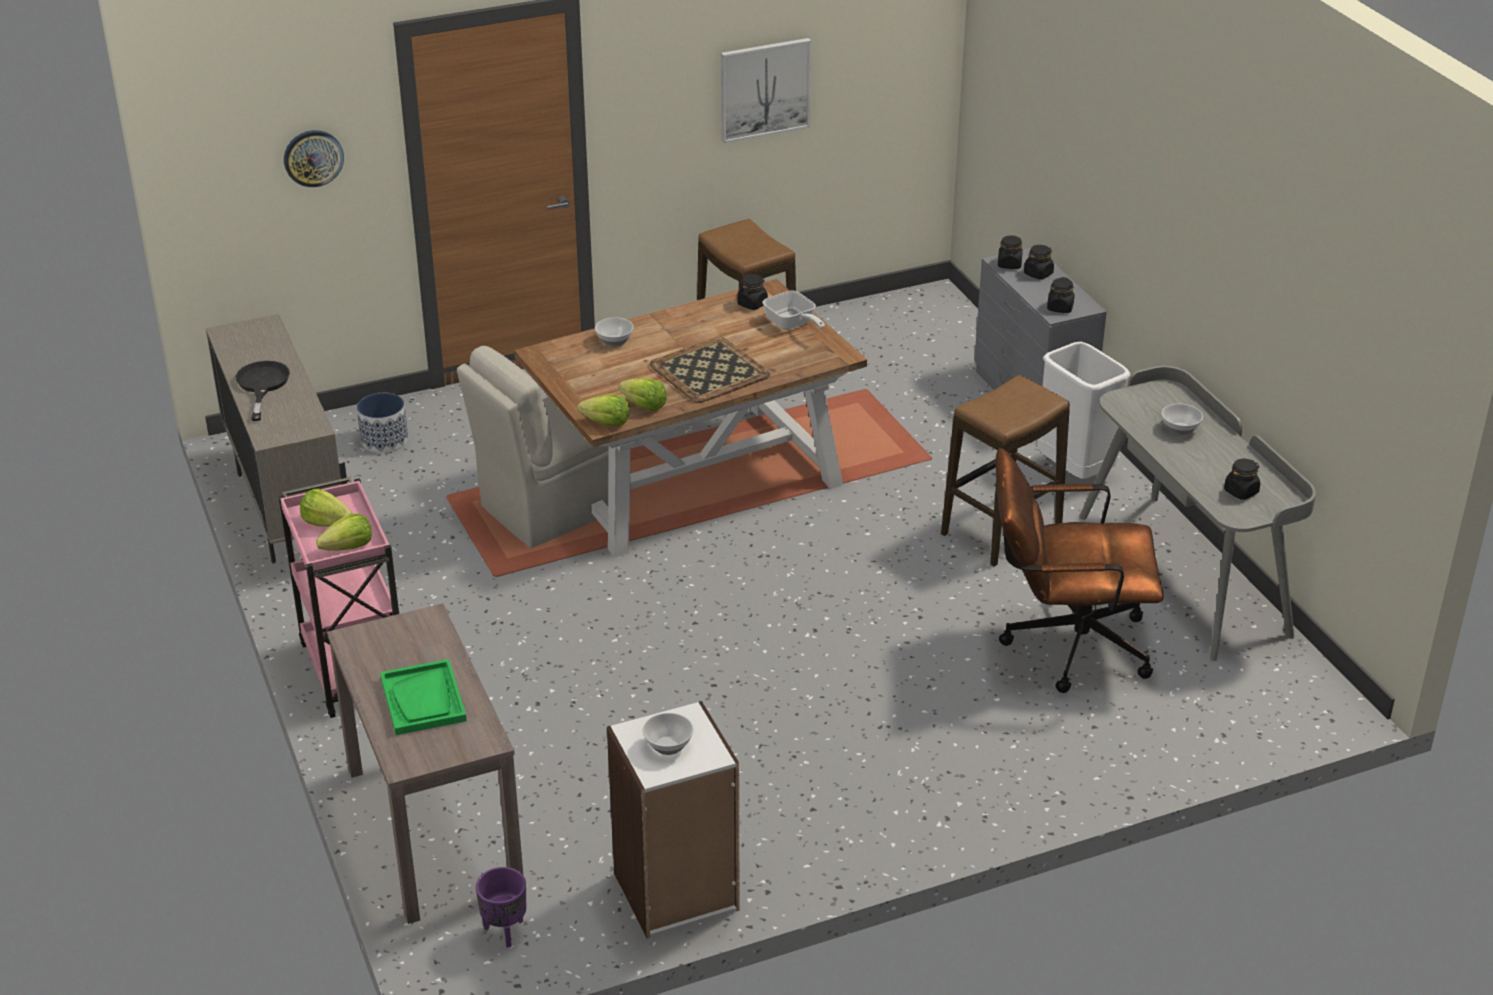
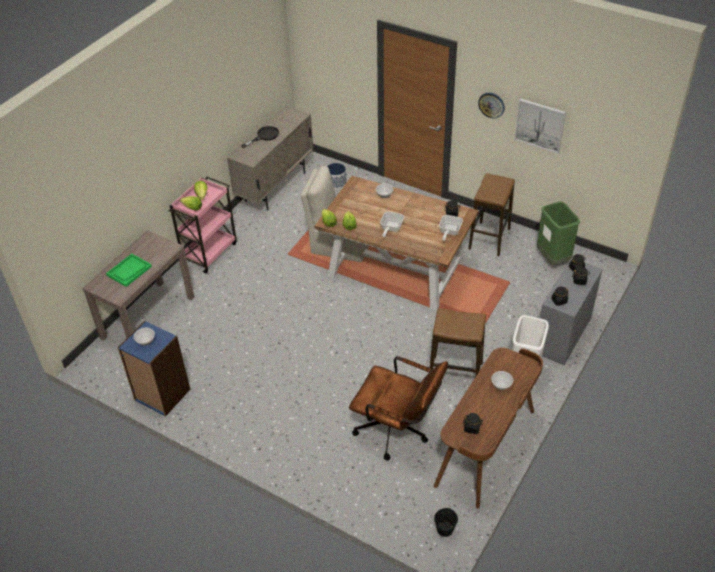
camera: 55 degrees right, 10 degrees up
(313, 158) = (341, 60): wall clock -> wall clock (491, 105)
(505, 932) = (112, 363): purple planter -> none
(676, 893) = (162, 395): white bookcase -> blue bookcase
(709, 371) = (390, 228): tray -> frying pan
(865, 330) = (553, 258): none -> green trash can
(1064, 645) = (397, 431): brown office chair -> brown office chair turned 150 degrees clockwise
(1185, 574) = (486, 448): grey desk -> brown desk
(1306, 689) = (444, 529): none -> black bucket

